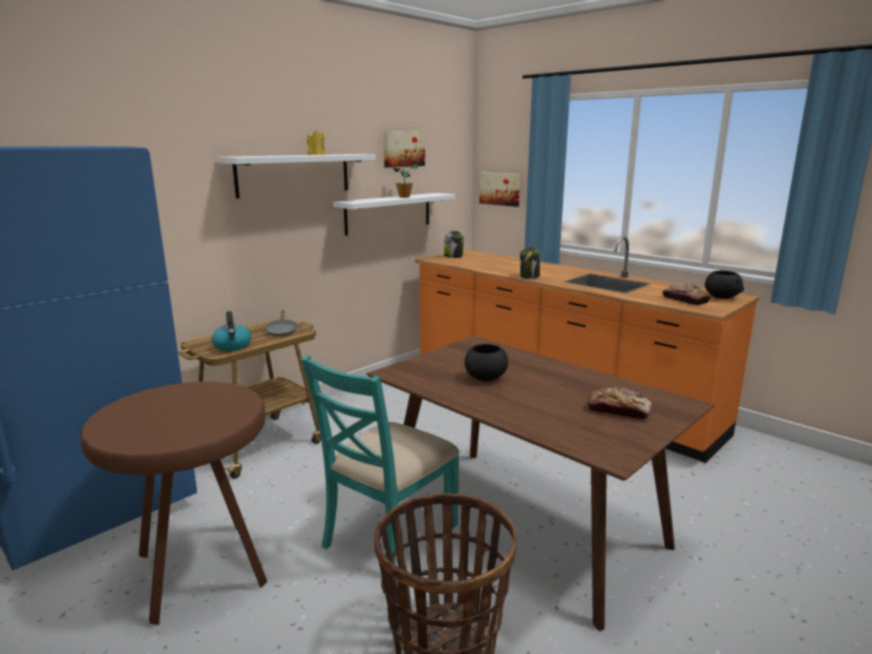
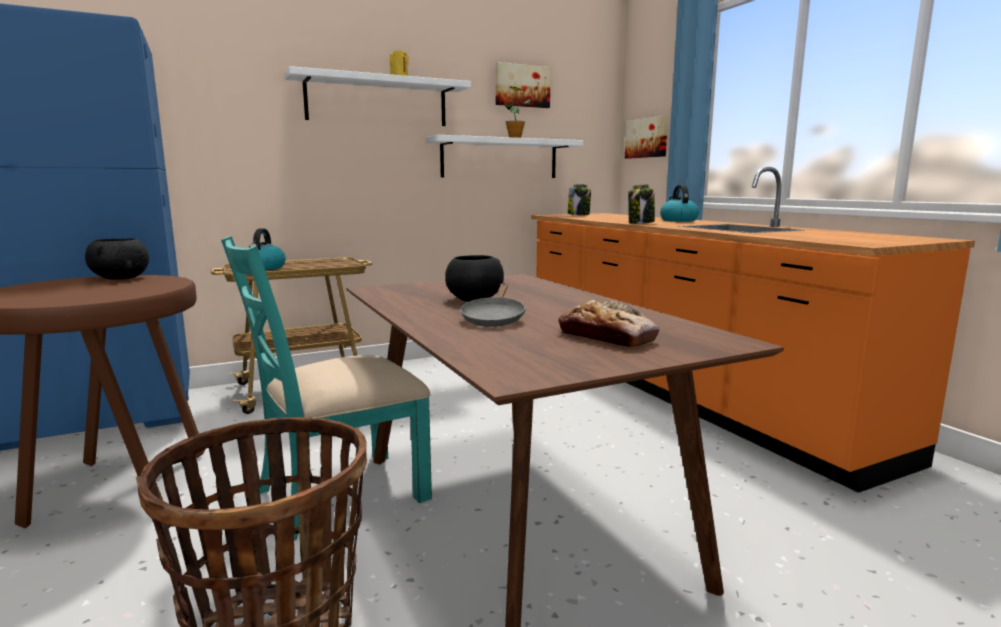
camera: 20 degrees right, 5 degrees down
(281, 331) = (332, 264): grey frying pan -> grey frying pan (494, 319)
(546, 267) = (678, 220): none -> kettle
(685, 300) = (835, 238): bread -> none
(721, 297) = (902, 238): black bowl -> black bowl (121, 278)

